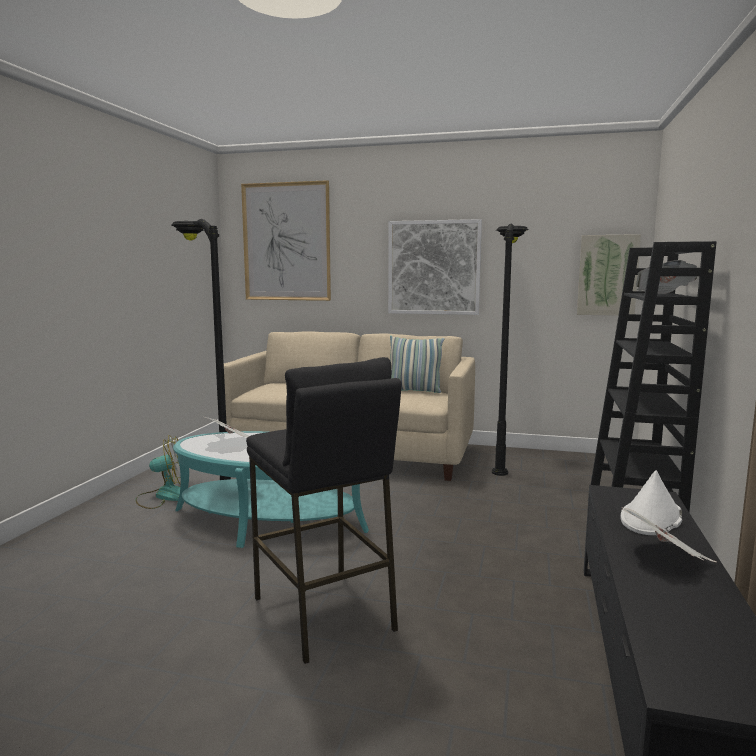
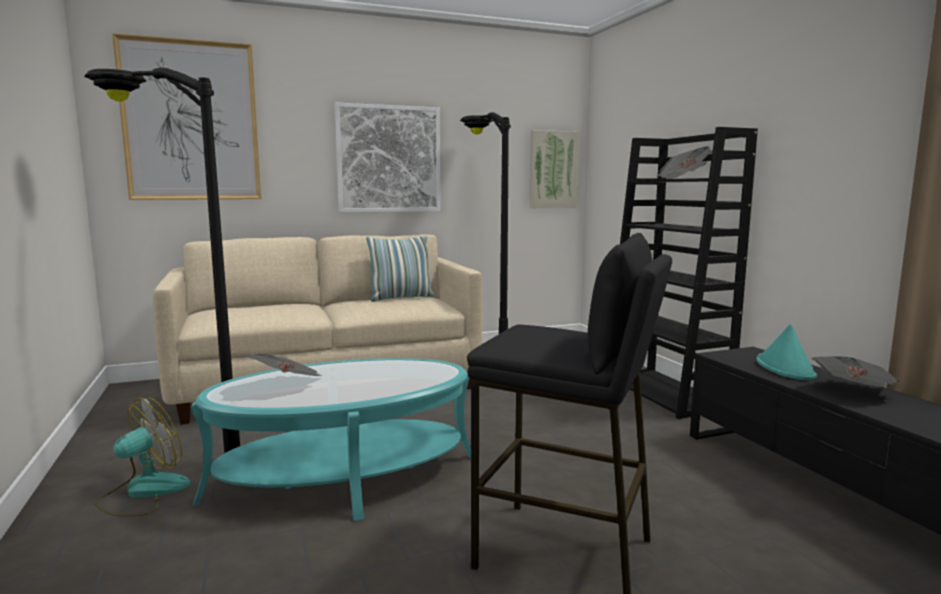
camera: 35 degrees left, 0 degrees up
(651, 518) = (785, 368): white hat -> turquoise hat

